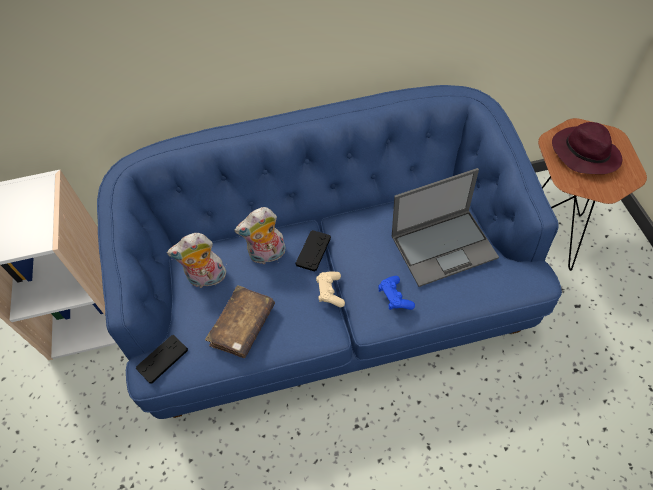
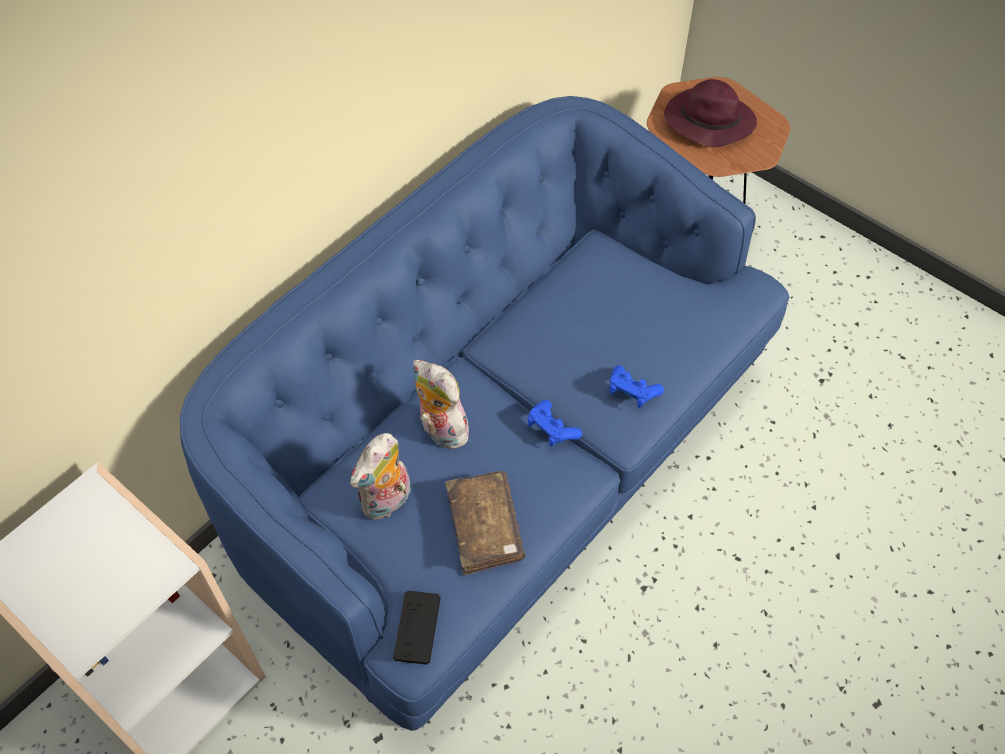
camera: 40 degrees left, 0 degrees up
(267, 256) = (440, 430): plush toy -> plush toy turned 105 degrees clockwise
(313, 251) = (491, 393): black game controller -> none
(330, 292) = (551, 429): beige game controller -> blue game controller
(444, 246) = (640, 304): laptop -> none

